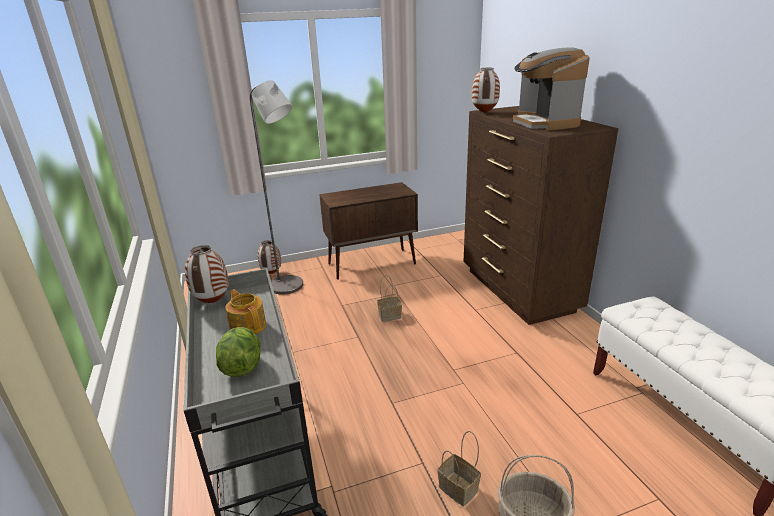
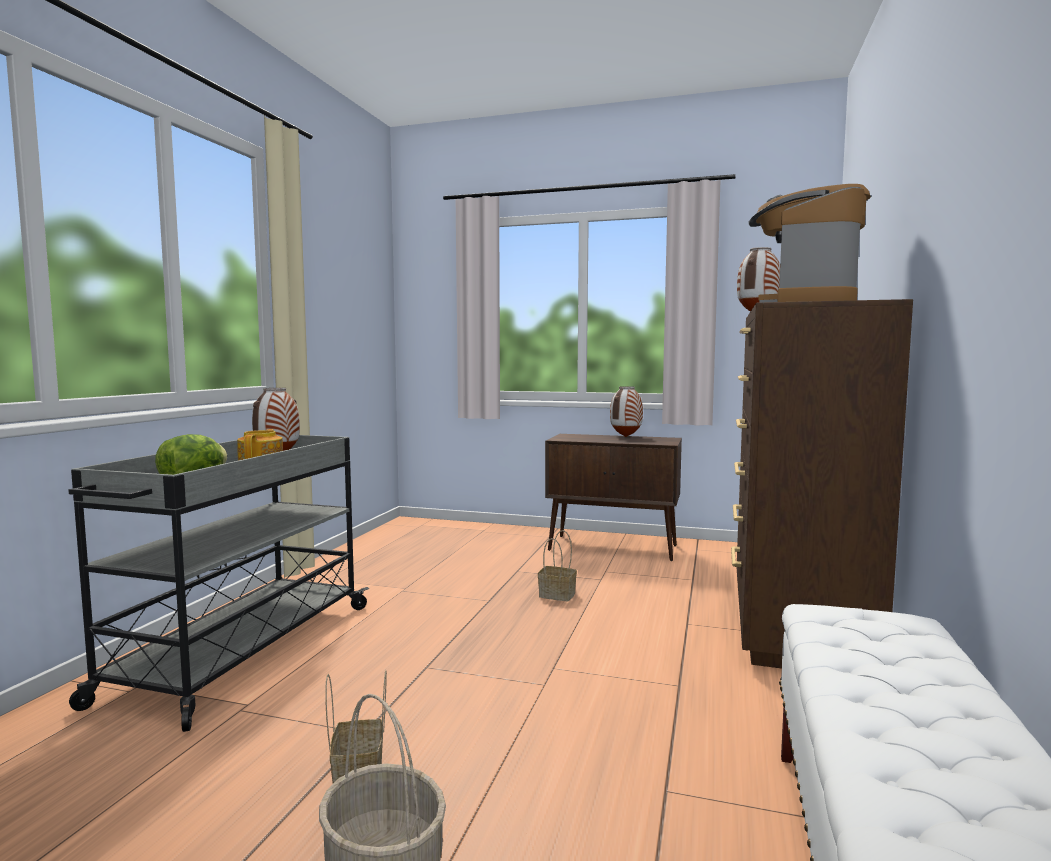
camera: 35 degrees right, 20 degrees down
(272, 273) = (487, 529): vase -> vase (626, 437)
(291, 287) = (488, 544): grey floor lamp -> none

